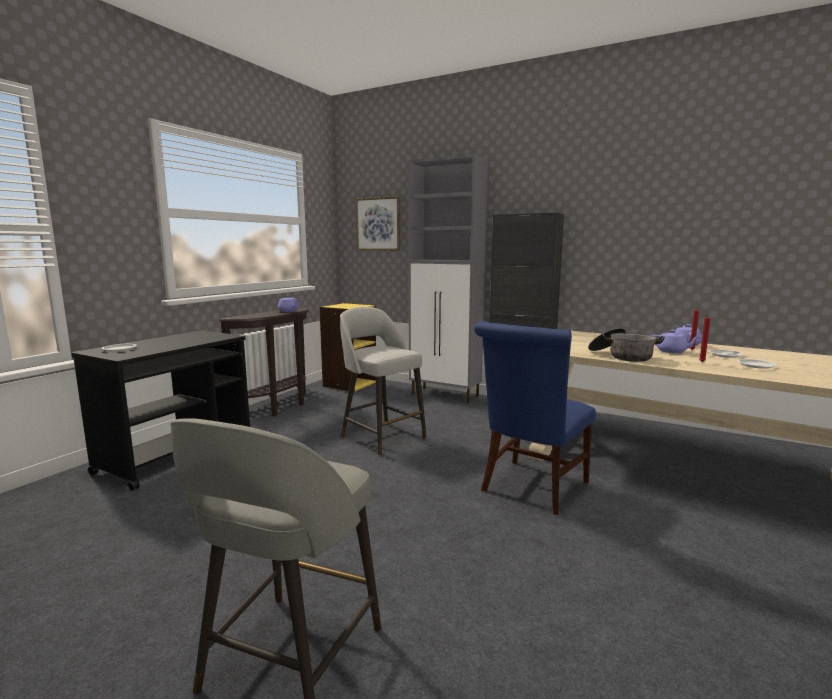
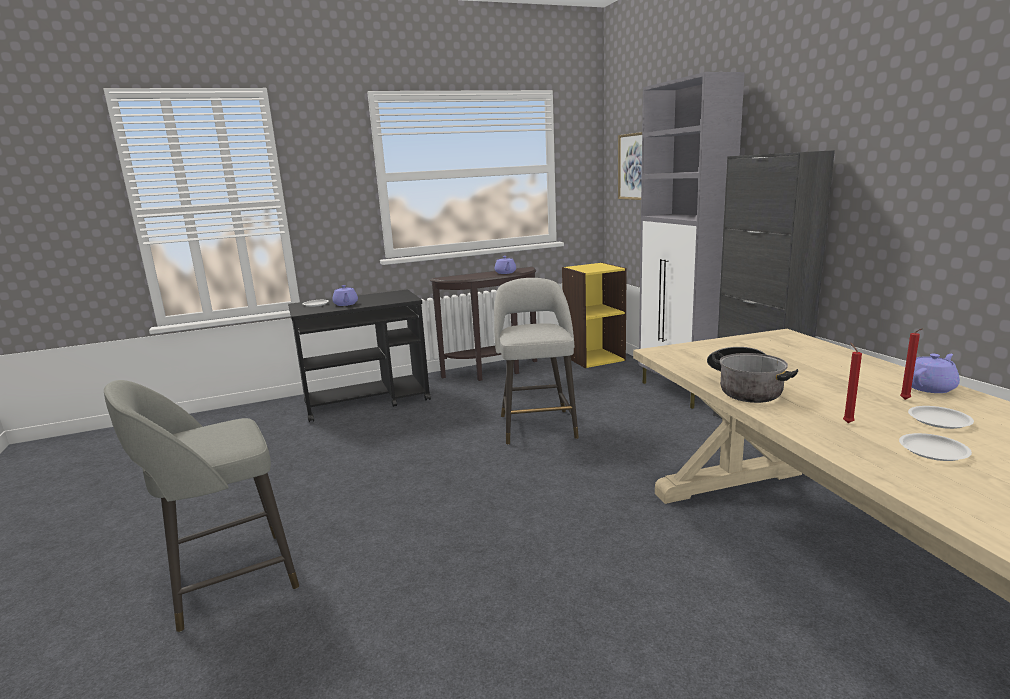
camera: 40 degrees right, 5 degrees up
(531, 488) = (597, 529): blue chair -> none
(672, 351) = (856, 396): purple teapot -> purple teapot (346, 304)

